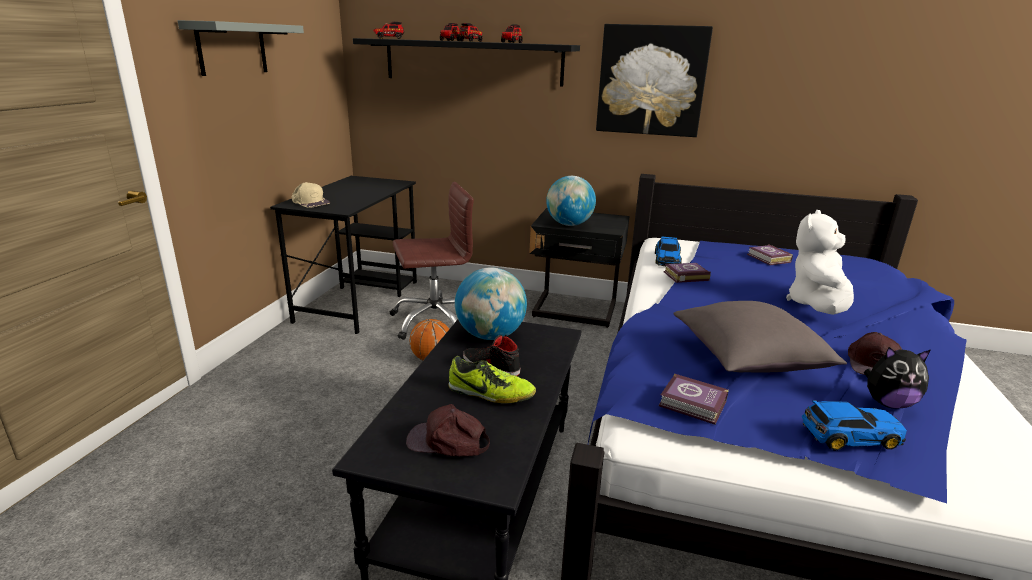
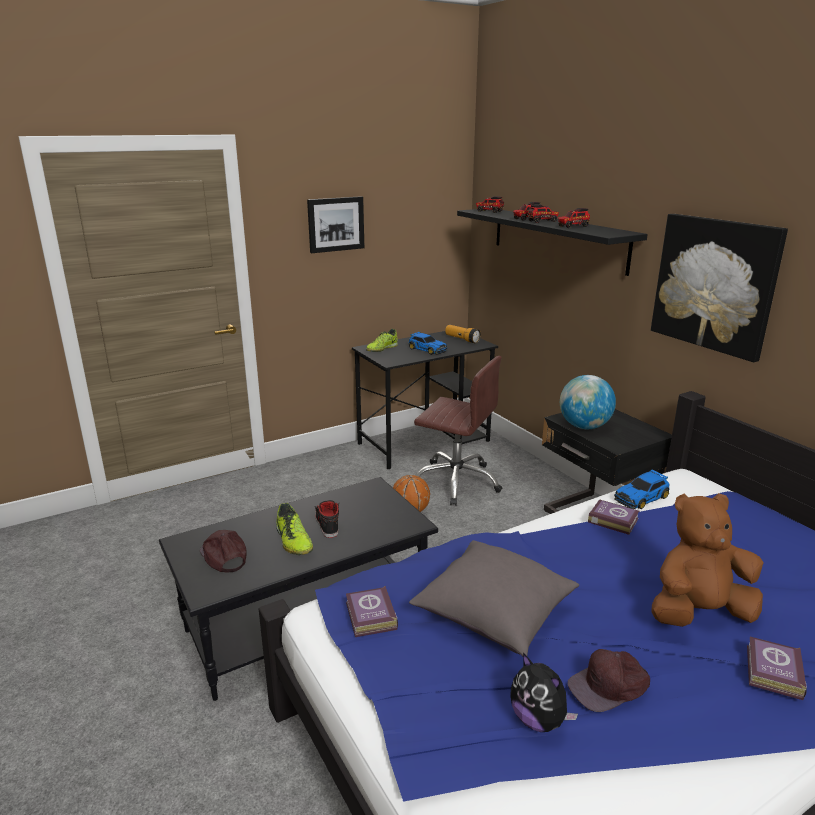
camera: 45 degrees right, 0 degrees up
(232, 48) = (335, 224): grey shelf -> picture
(310, 202) = (381, 349): beige cap -> shoe
(374, 182) = (462, 339): none -> flashlight
(490, 336) = (365, 502): globe -> none
(768, 258) = (765, 542): book -> book (772, 672)
(817, 306) = (698, 613): white plush toy -> brown plush toy
(848, 435) = (433, 710): toy car -> toy car (427, 349)

